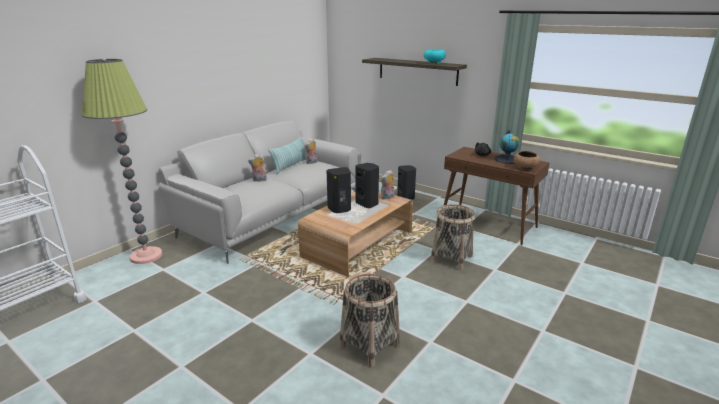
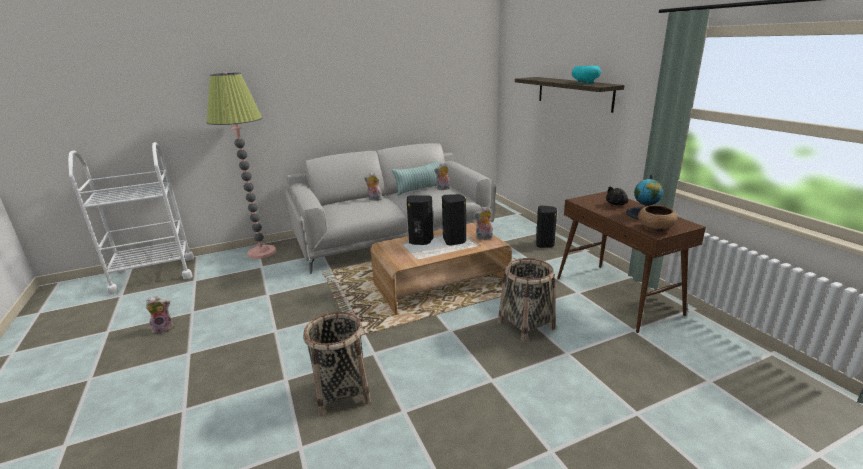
camera: 30 degrees right, 0 degrees up
(119, 354) = (164, 328): none -> plush toy

